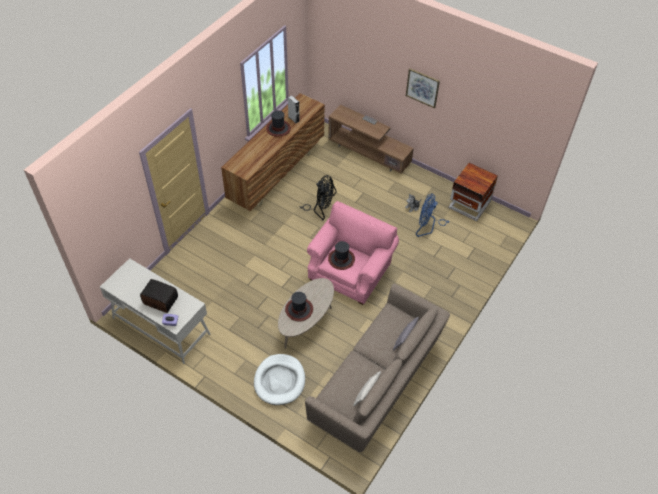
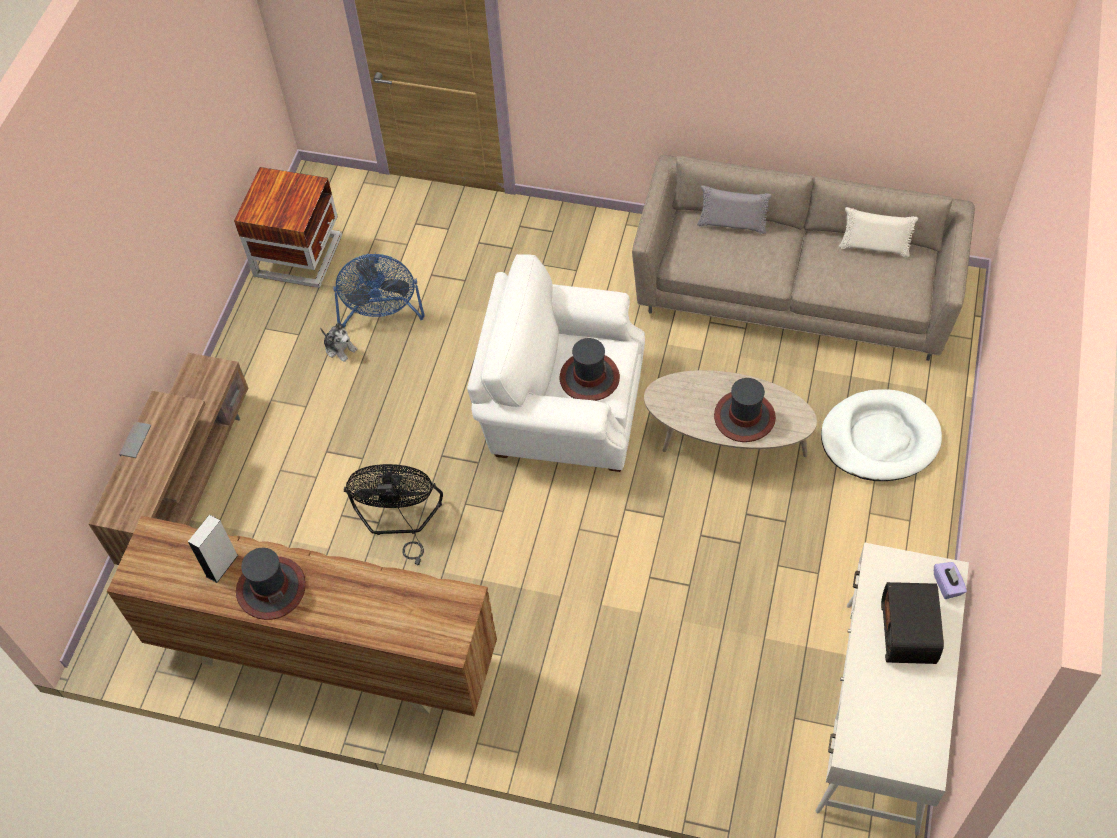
camera: 105 degrees left, 5 degrees up
(351, 270) = (561, 406): pink armchair -> white armchair
(422, 87) = (129, 231): picture -> none

